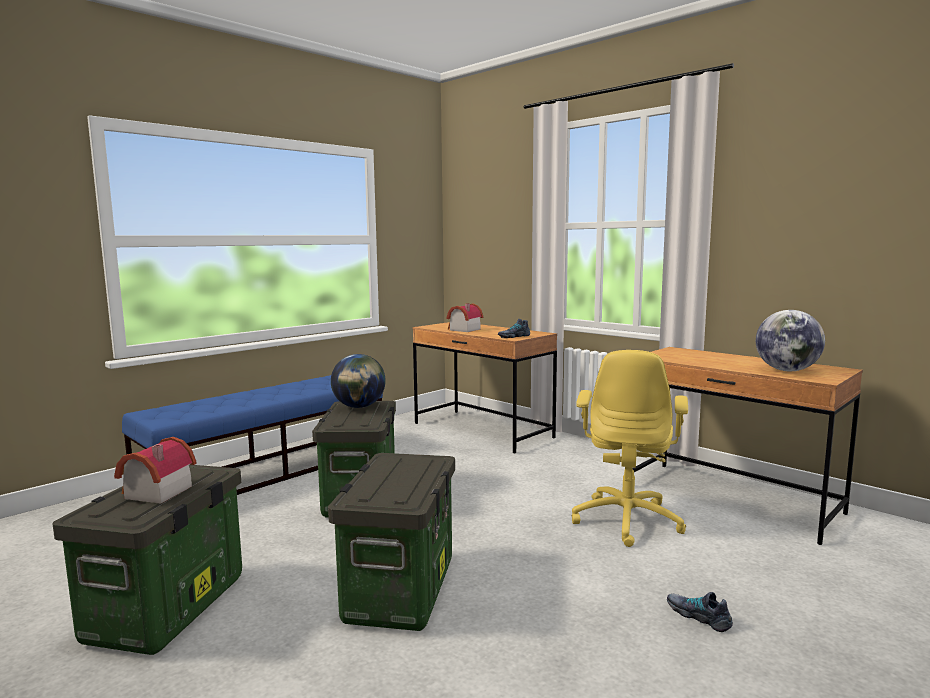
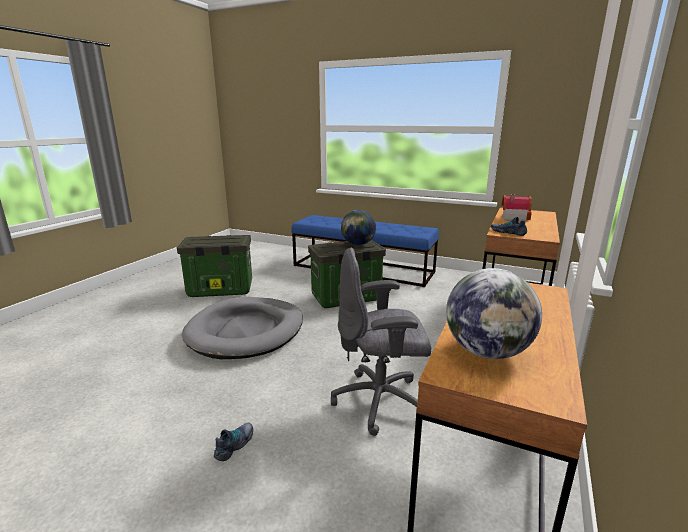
camera: 70 degrees right, 10 degrees up
(154, 492) = (212, 240): toy house -> none
(400, 589) = (246, 331): storage box -> grey dog bed
(627, 520) = (380, 401): yellow office chair -> grey office chair

